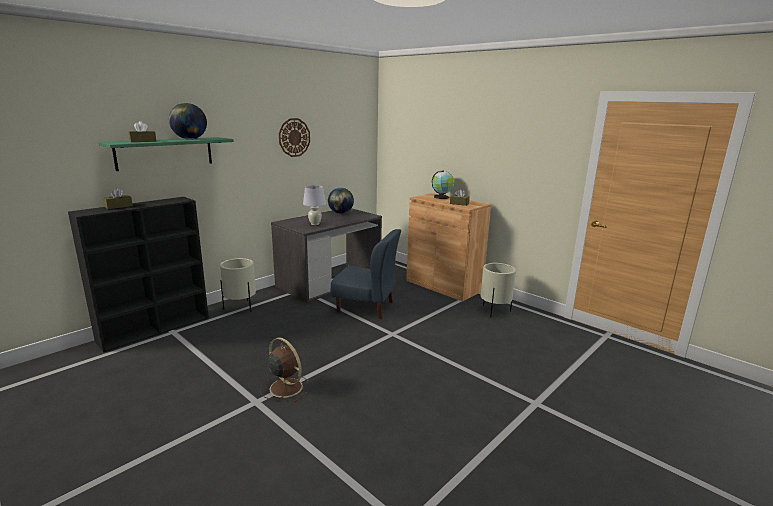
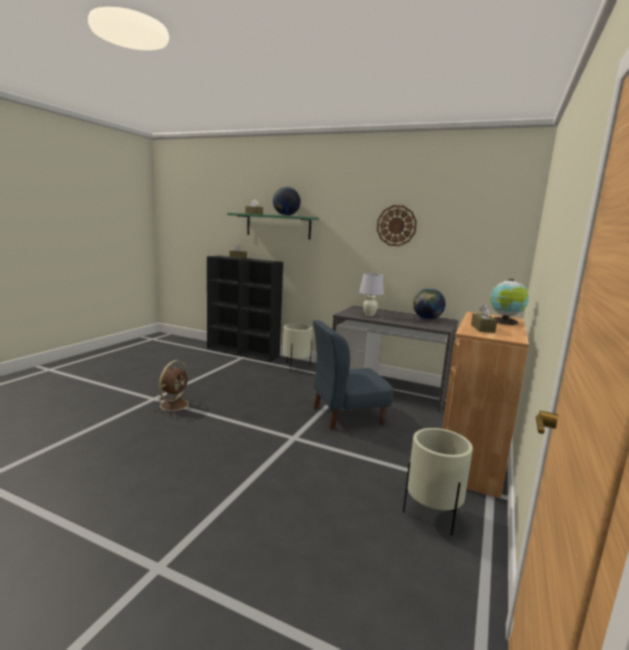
camera: 70 degrees right, 5 degrees down
(366, 307) = (347, 415): blue chair -> blue chair turned 75 degrees clockwise

